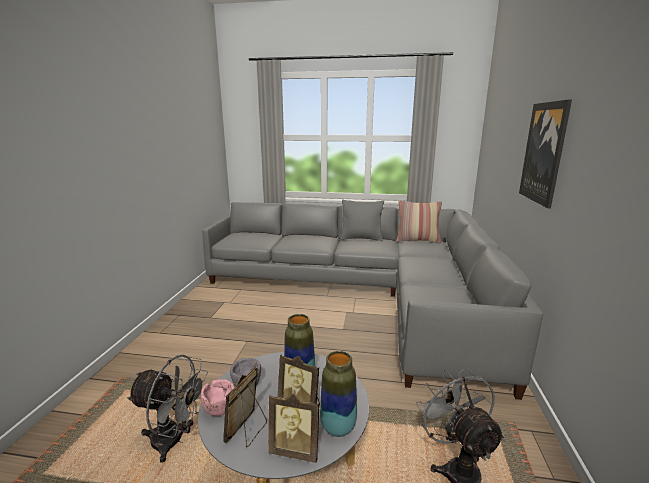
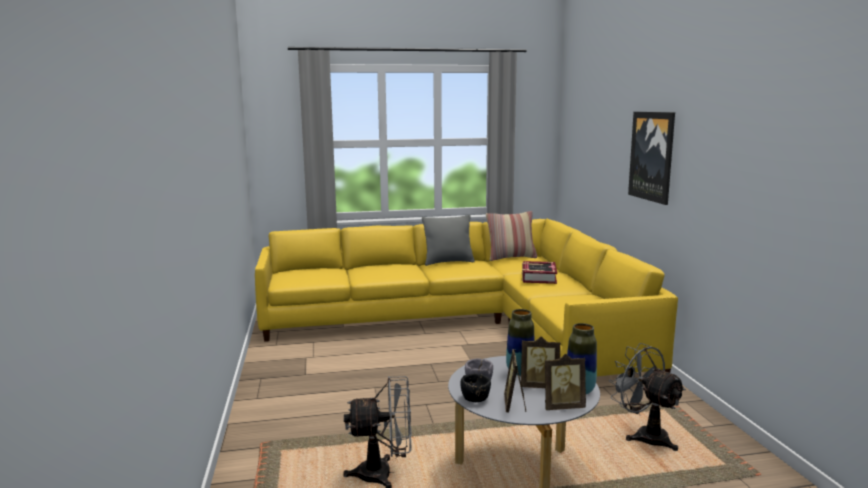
camera: 20 degrees left, 5 degrees down
(219, 409) = (475, 399): pink bowl -> black bowl
(366, 293) = (467, 325): grey sofa -> yellow sofa
(425, 263) = (538, 277): none -> book

